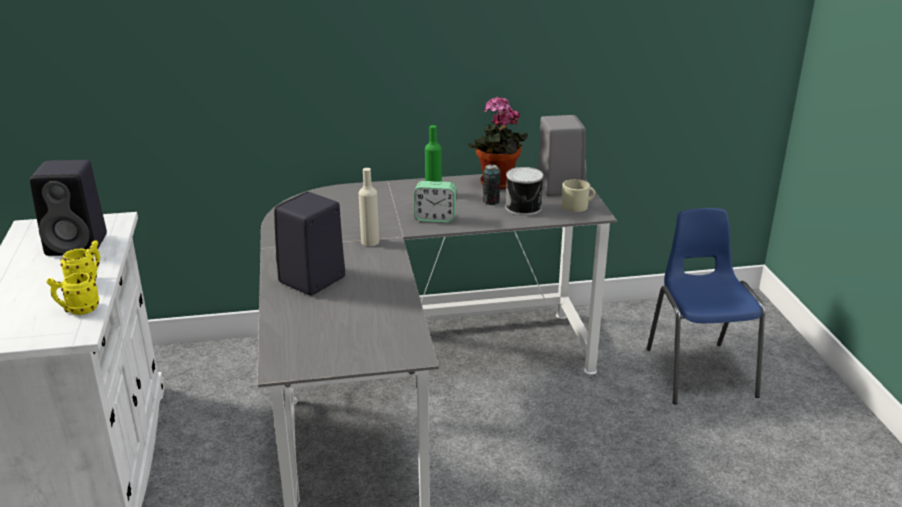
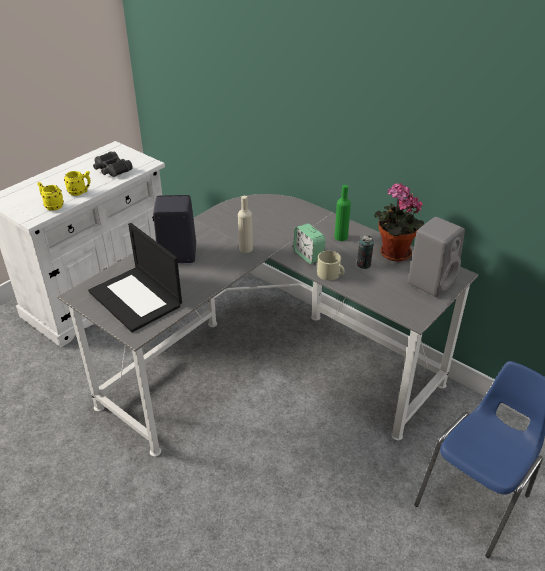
camera: 50 degrees right, 10 degrees up
(79, 245) = (112, 169): black speaker -> black binoculars
(352, 332) = (136, 299): none -> laptop
(524, 207) = (376, 282): can -> none
(578, 206) = (415, 304): beige mug -> beige mug (331, 274)

